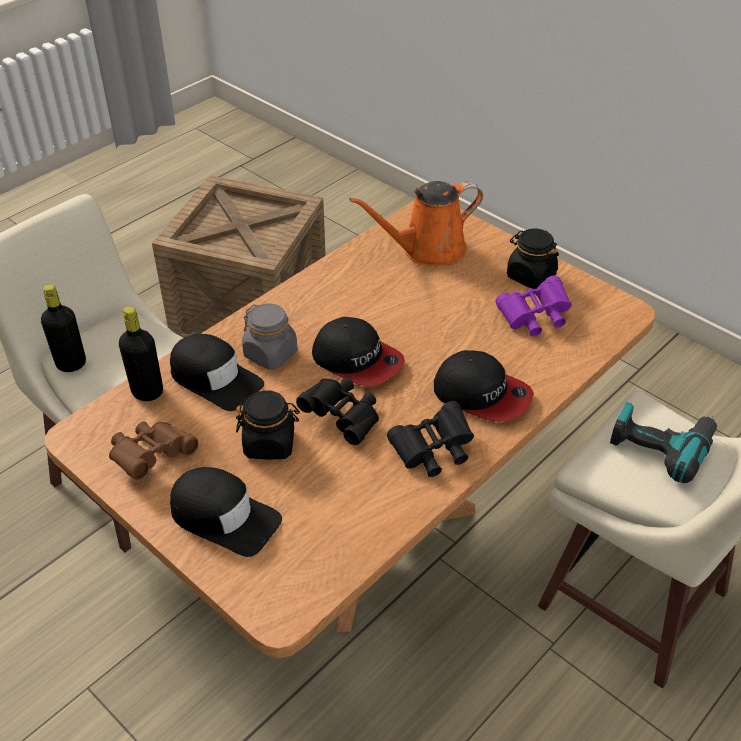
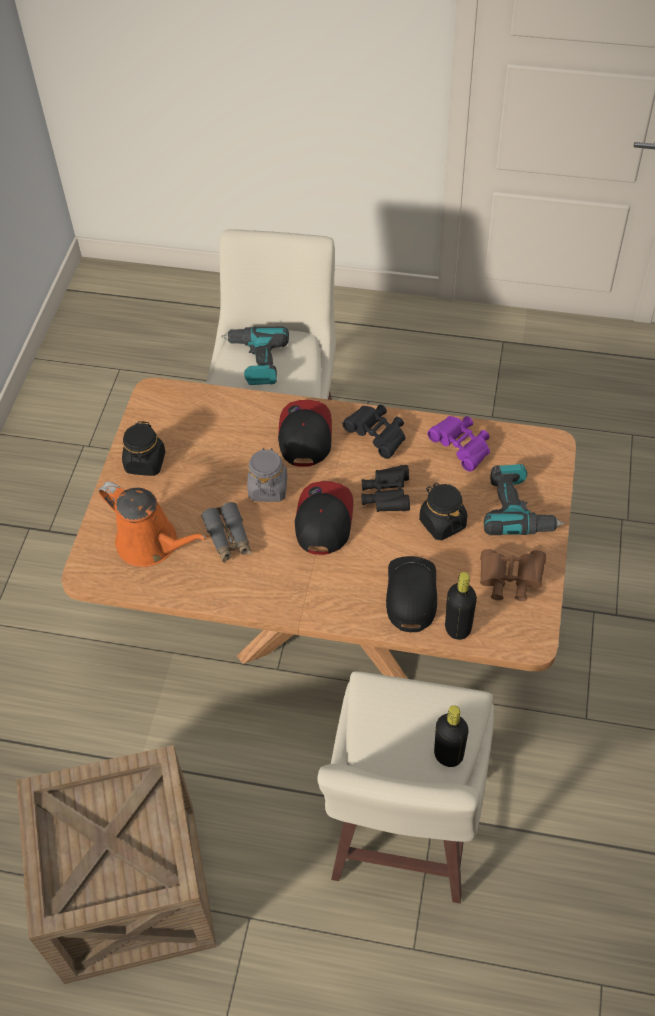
camera: 120 degrees left, 10 degrees up
(224, 517) = (518, 510): black cap -> power drill
(271, 354) = (358, 576): grey jar -> grey jar (268, 488)
(393, 293) = (228, 538): none -> grey binoculars
(534, 318) = (198, 440): purple binoculars -> purple binoculars (462, 448)

